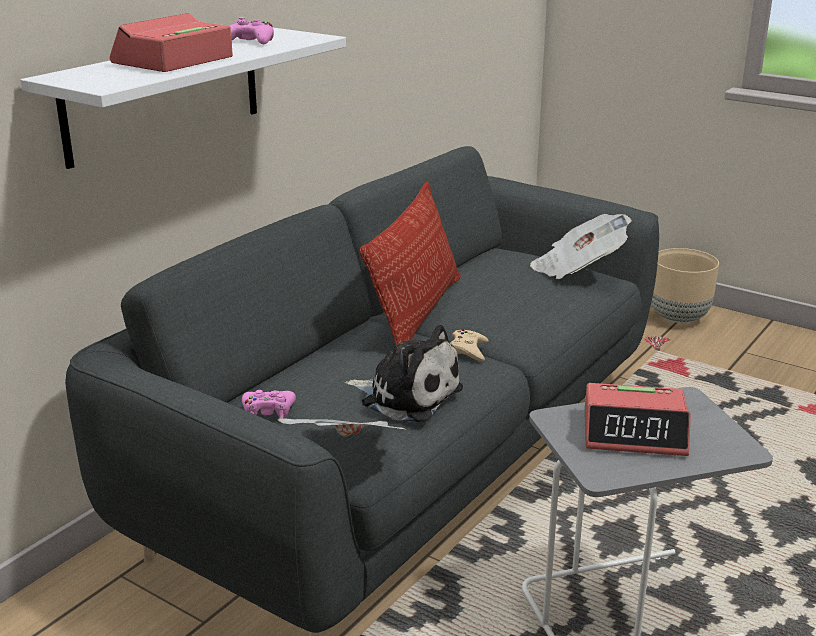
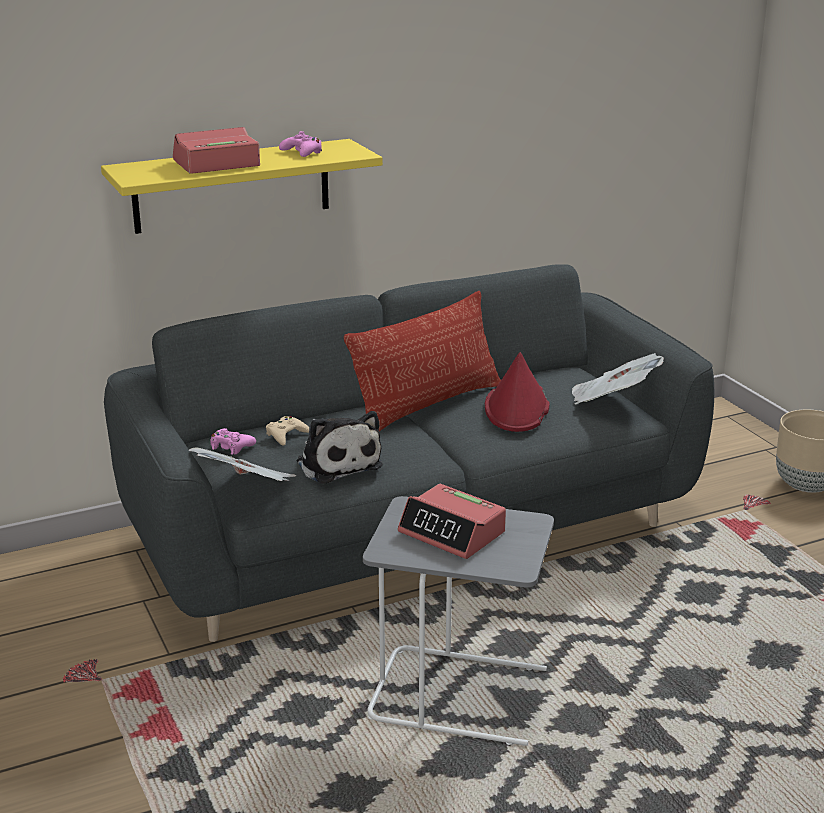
camera: 30 degrees right, 0 degrees up
(164, 94) = (232, 186): white shelf -> yellow shelf
(468, 350) = (428, 443): beige game controller -> beige game controller (286, 435)
(507, 295) = (517, 408): none -> red hat

